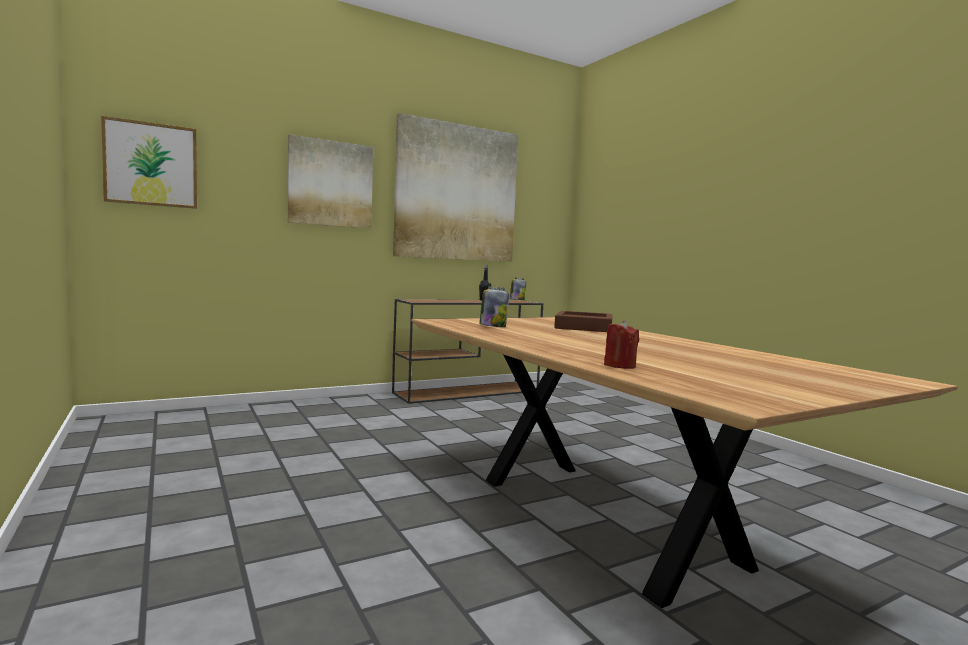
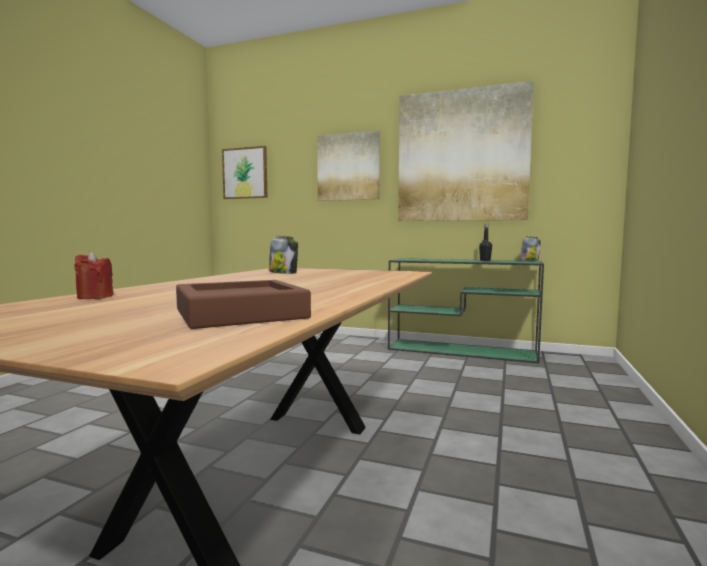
camera: 50 degrees right, 0 degrees up
(468, 392) = (463, 350): brown console table -> green console table
(584, 327) = (361, 278): brown tray -> brown tray (240, 314)

